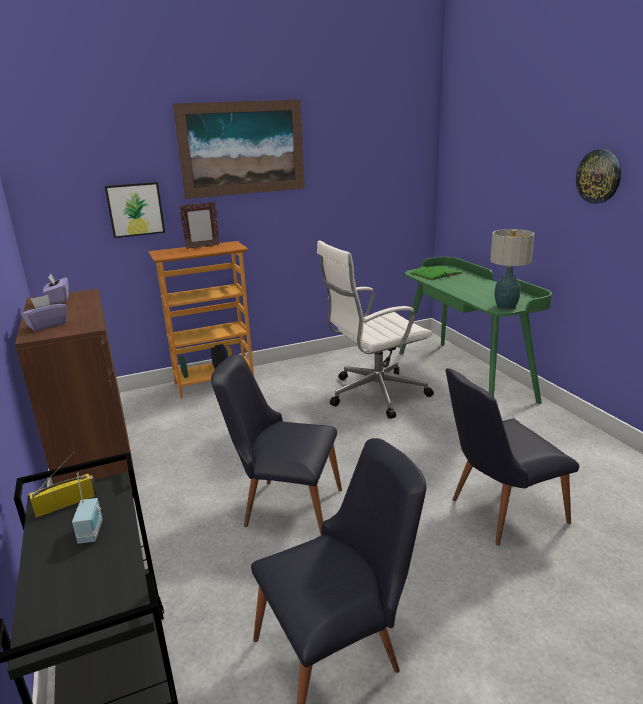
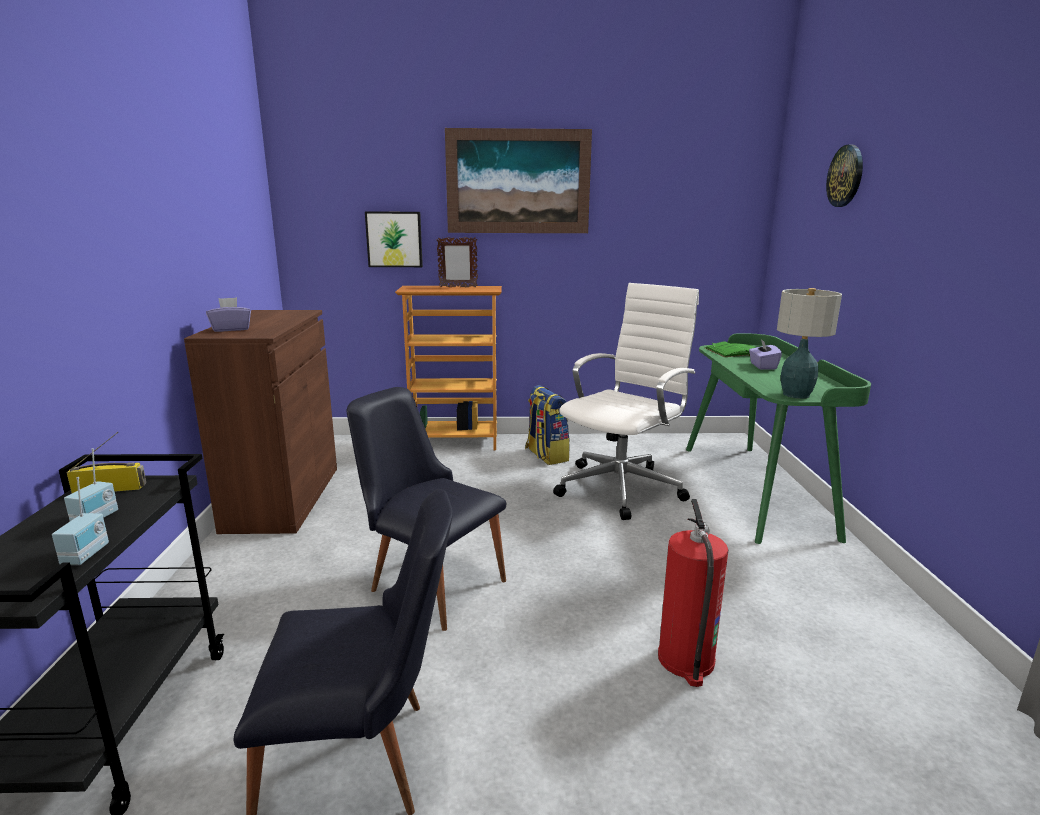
camera: 20 degrees right, 5 degrees down
(58, 299) = (274, 313): purple tissue box -> purple tissue box (762, 366)
(128, 563) = (87, 555): none -> radio
(298, 379) = (545, 455): none -> backpack
(374, 394) = (622, 487): white office chair -> white office chair turned 135 degrees clockwise
(497, 512) = (686, 660): black chair -> fire extinguisher
(599, 176) = (947, 218): wall clock -> wall clock (845, 176)

